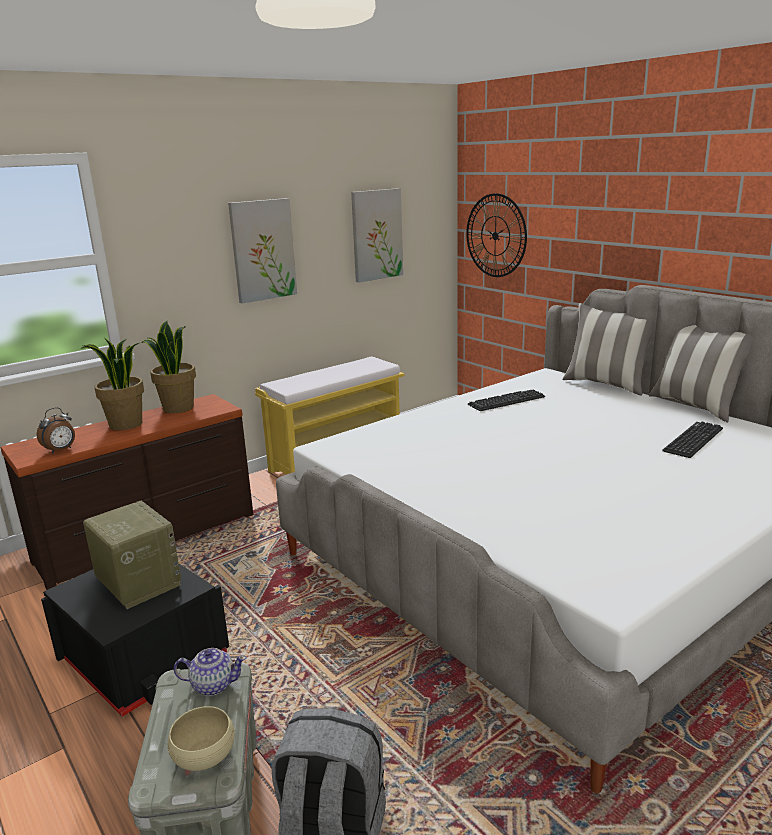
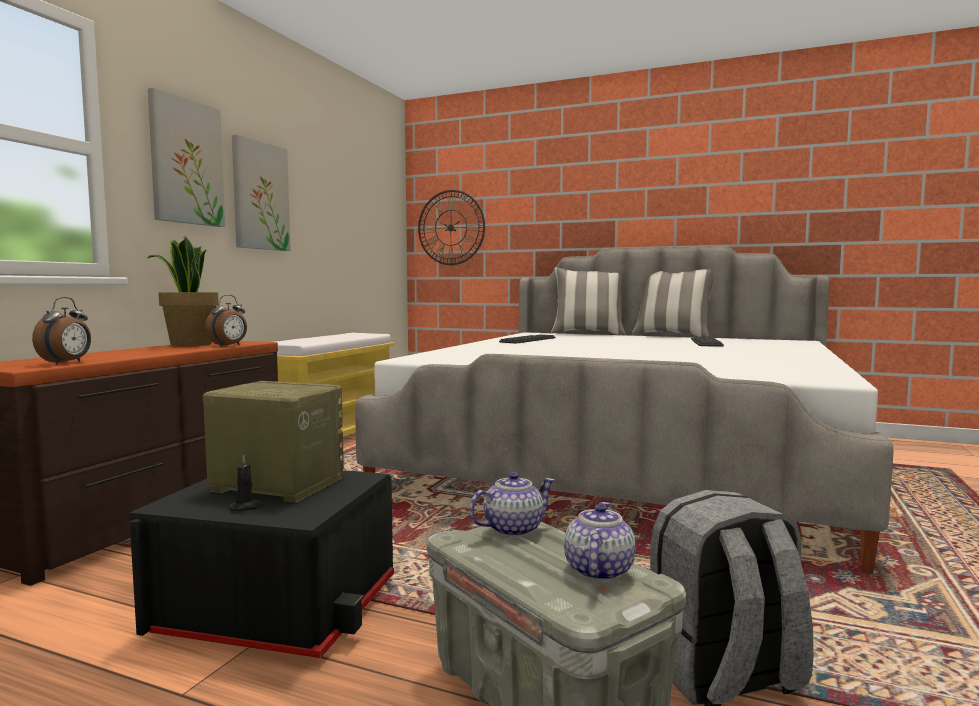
camera: 30 degrees left, 15 degrees down
(98, 606) = (247, 507): none -> black candle
(126, 425) = (136, 351): potted plant -> none
(195, 417) = (229, 346): none -> alarm clock
(203, 753) = (598, 570): beige bowl -> teapot
(376, 235) = (351, 212): picture -> picture (186, 162)

